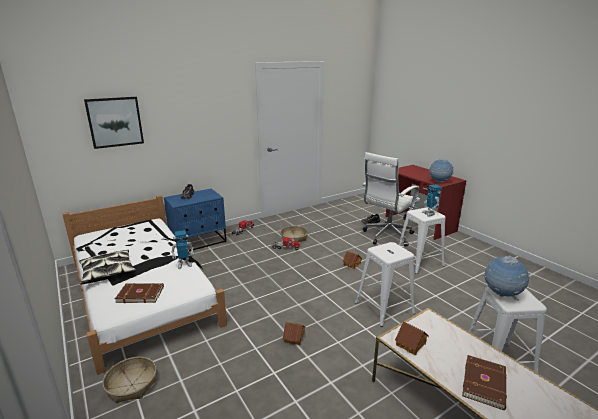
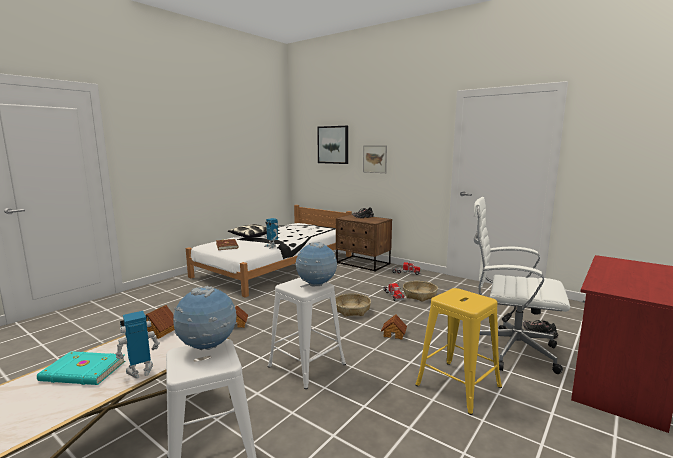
camera: 70 degrees right, 10 degrees down
(132, 384) = (179, 286): basket -> basket (352, 310)
(179, 132) = (375, 159): none -> picture
(199, 242) = (363, 264): blue nightstand -> brown nightstand
(419, 262) = (458, 386): white stool -> yellow stool
(429, 214) = (466, 301): toy robot -> toy robot (140, 372)
(439, 182) = (609, 287): globe -> globe (316, 285)
(485, 383) = (83, 372): brown book -> turquoise book

